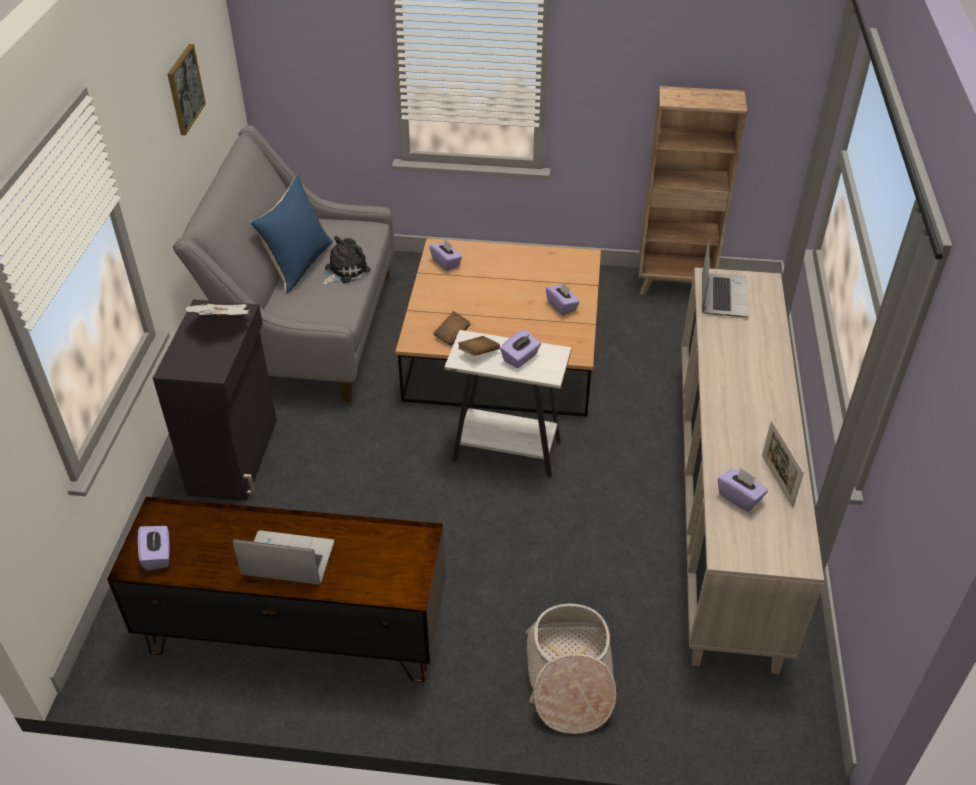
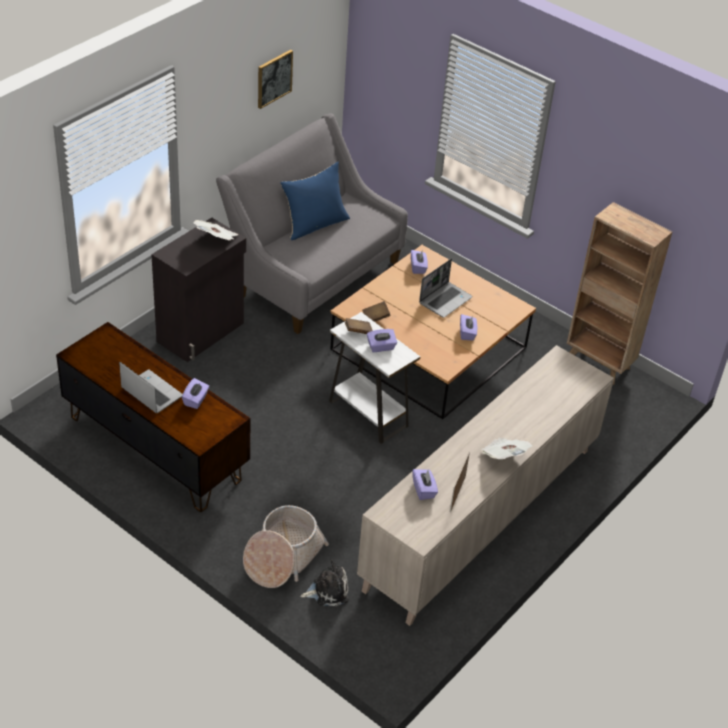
camera: 30 degrees right, 0 degrees up
(158, 555) = (89, 356): purple tissue box -> purple tissue box (196, 400)
(344, 270) = (340, 242): plush toy -> plush toy (328, 590)
(722, 296) = (553, 372): laptop -> laptop (445, 300)
(775, 410) = (504, 456): none -> newspaper

